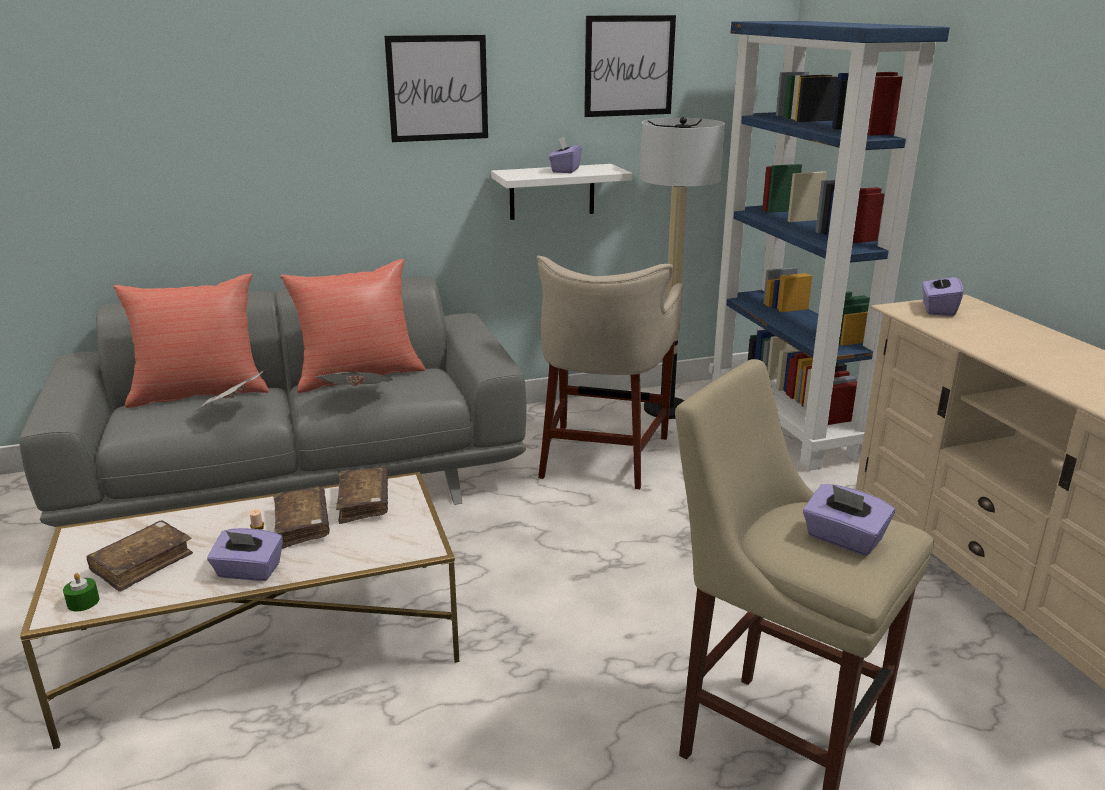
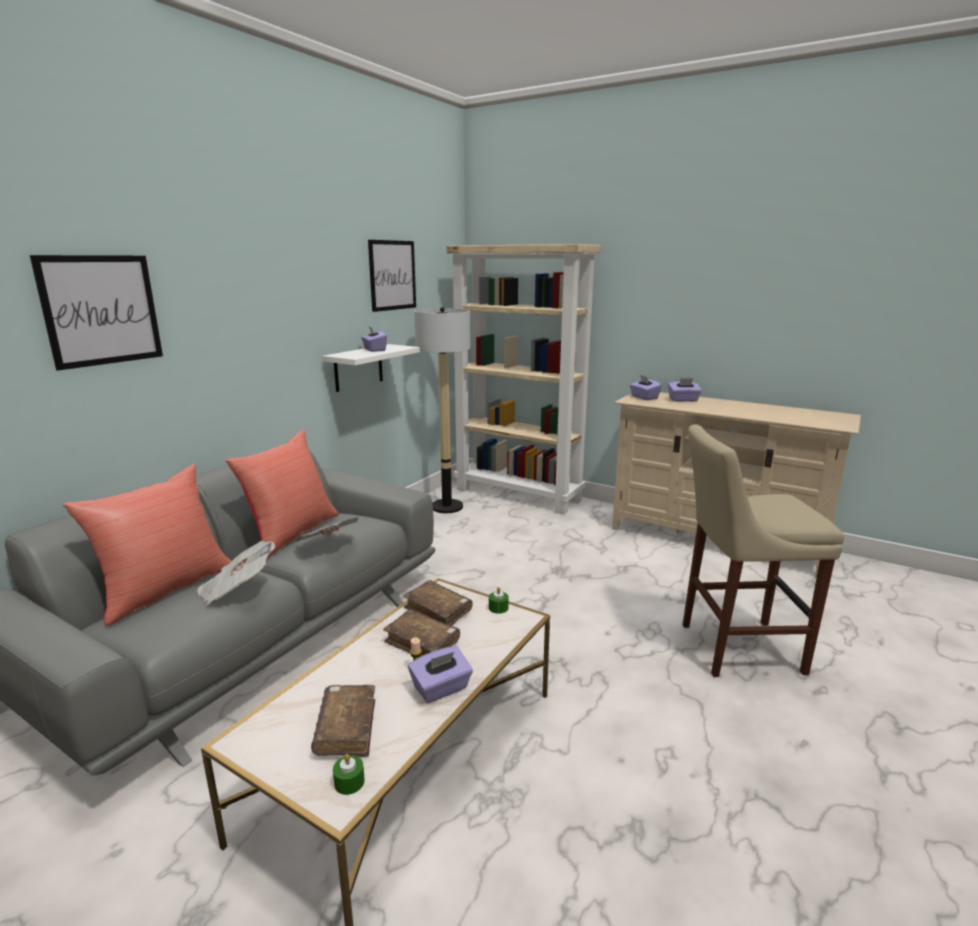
camera: 40 degrees left, 5 degrees down
(419, 526) = (498, 608): none -> green candle
(437, 88) = (284, 293): picture -> picture (101, 310)
(602, 455) = (449, 544): beige stool -> none
(786, 423) = (519, 495): blue bookcase -> beige bookcase
(843, 539) = (781, 507): purple tissue box -> purple tissue box (683, 400)

